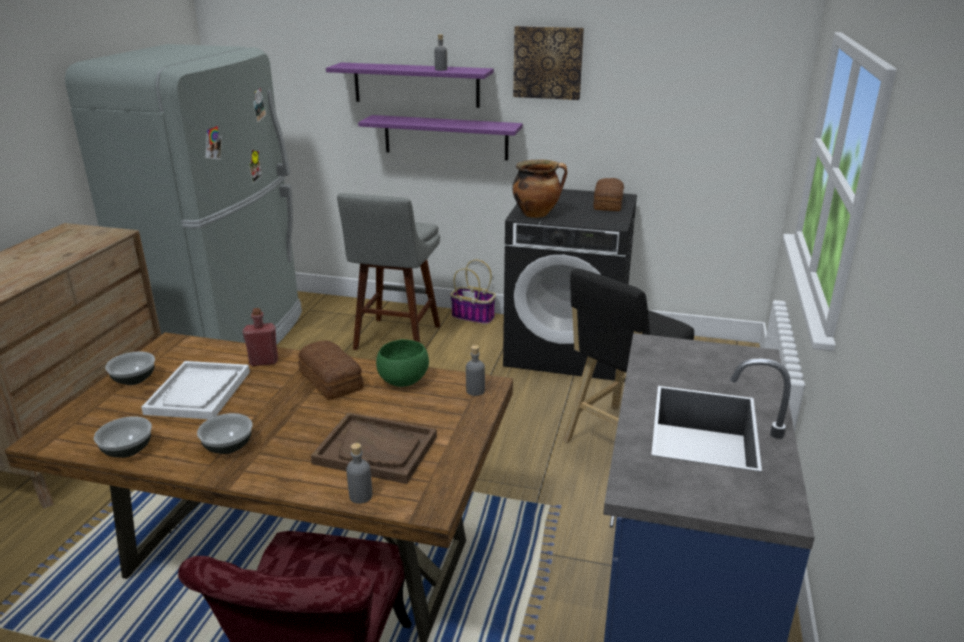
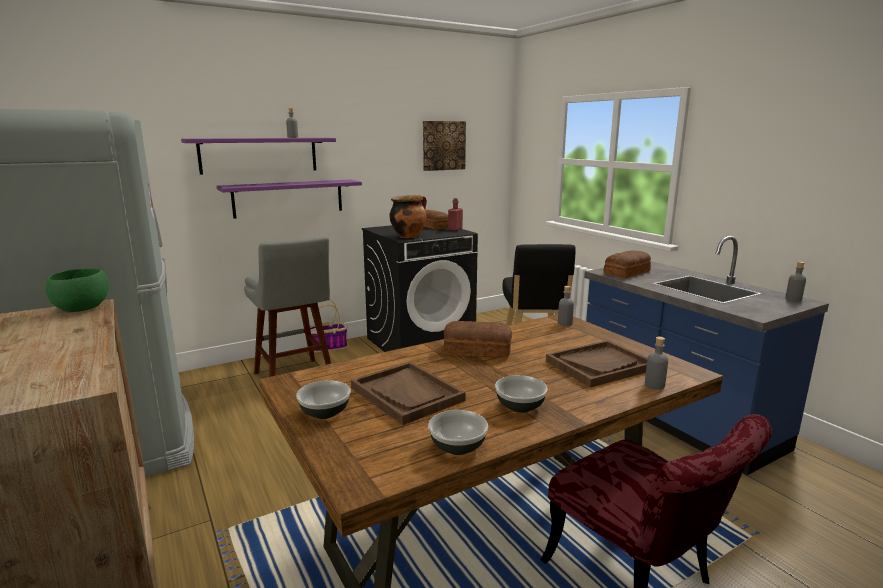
camera: 45 degrees left, 10 degrees down
(199, 392) = (407, 394): white tray -> brown tray
(264, 361) = (403, 360): red bottle -> red bottle (455, 229)
(402, 381) = (518, 334): green bowl -> green bowl (82, 309)
(548, 62) = (365, 131): picture -> picture (443, 145)
(678, 358) = (628, 273): none -> bread
(778, 502) = (793, 299): none -> grey bottle

